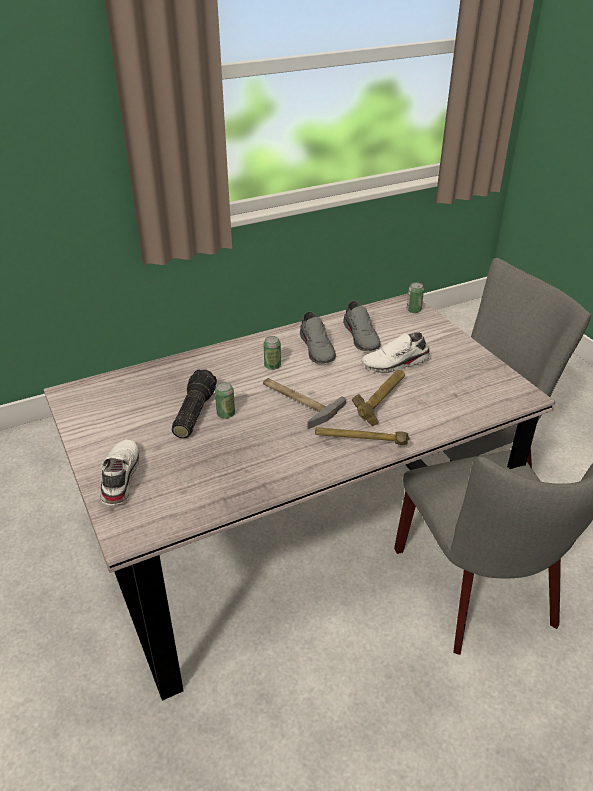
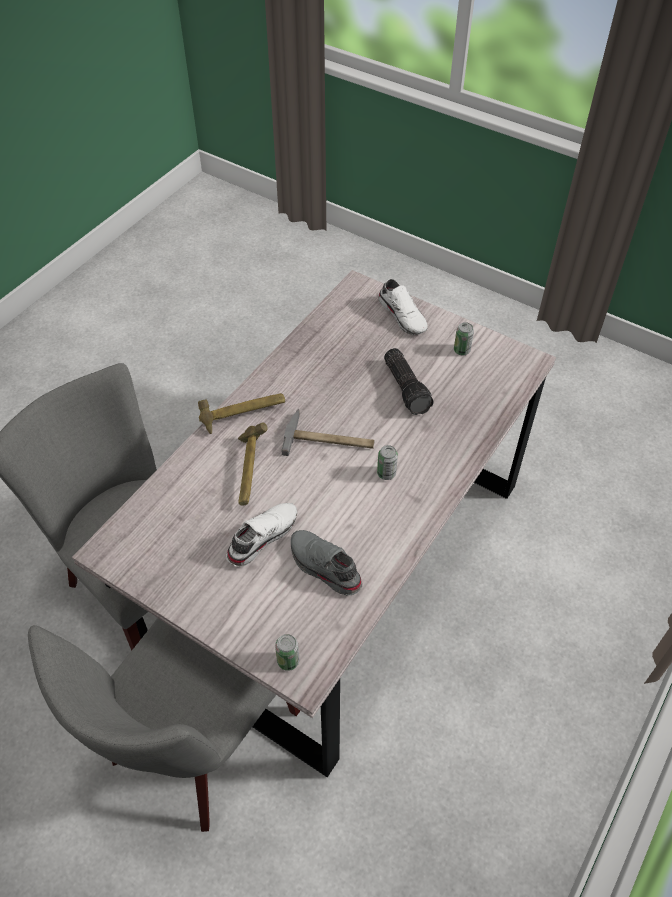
camera: 150 degrees right, 15 degrees up
(226, 414) = (379, 398): can -> can (461, 350)
(318, 348) = (359, 522): grey shoe -> none

